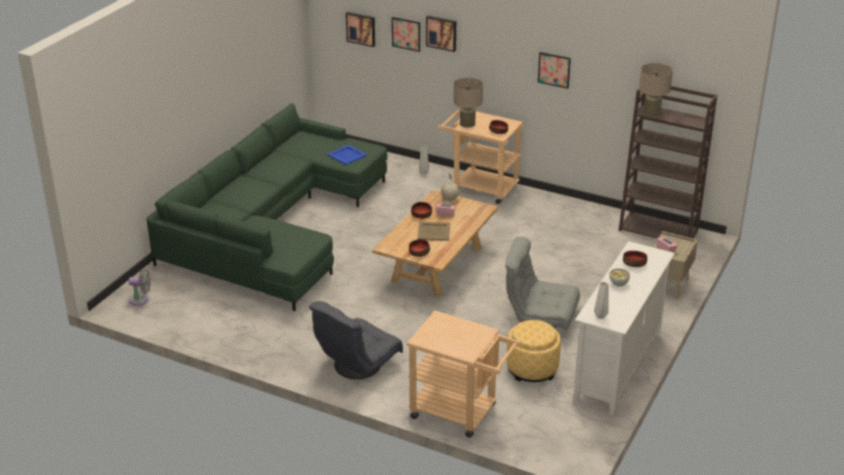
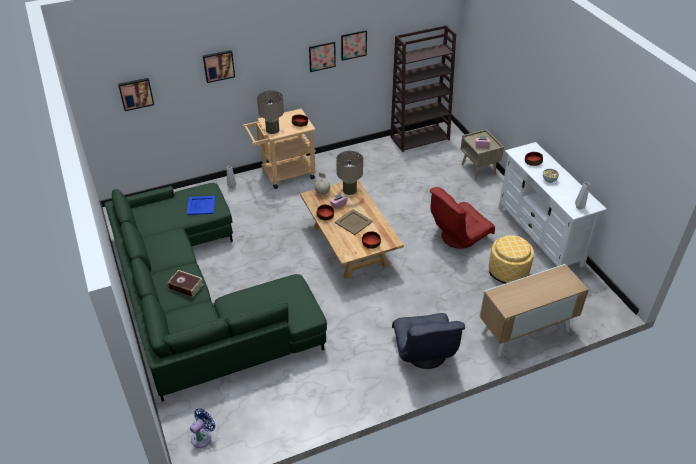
camera: 50 degrees left, 10 degrees up
(141, 300) = (203, 437): grey fan -> blue fan
(247, 194) = (186, 286): none -> book
(406, 34) = (183, 80): picture -> picture (353, 45)
(460, 413) = (525, 332): beige cart -> cabinet
(540, 317) = (458, 236): grey armchair -> red armchair
(651, 113) = (410, 57): beige table lamp -> beige table lamp (349, 190)

